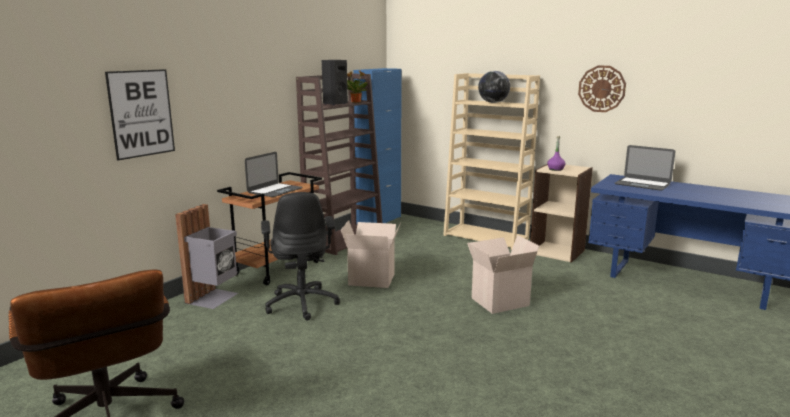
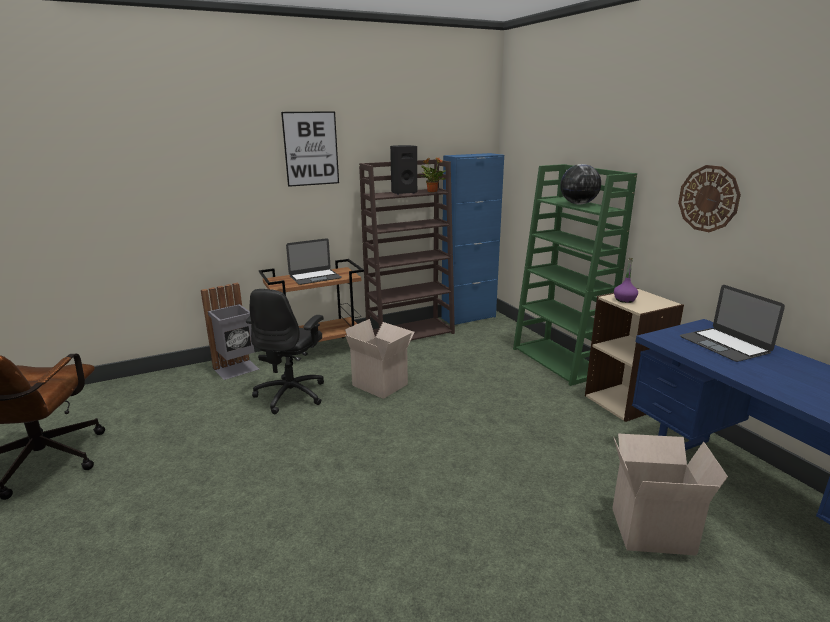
camera: 30 degrees right, 5 degrees up
(141, 113) = (175, 197): picture -> picture (311, 149)
(487, 237) = (559, 361): beige bookcase -> green bookcase
(499, 301) = (473, 449): cardboard box -> cardboard box (652, 529)

